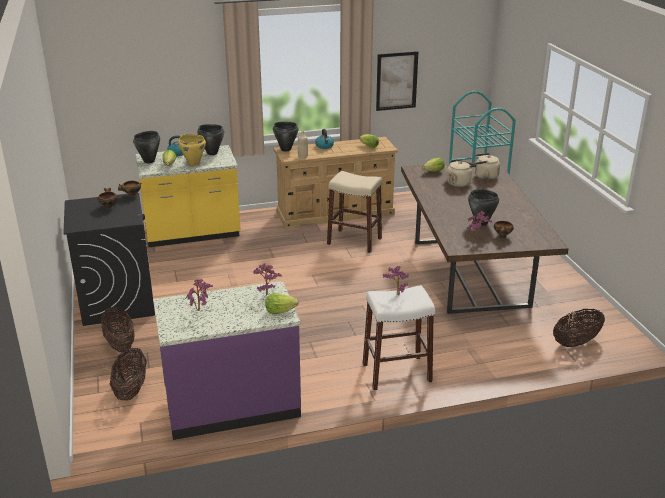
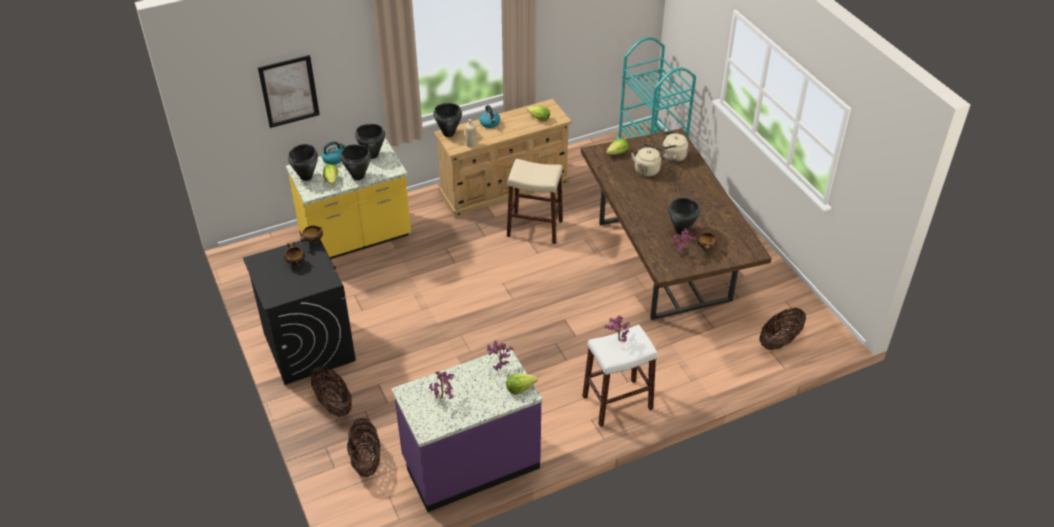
camera: 10 degrees left, 15 degrees up
(193, 164) = (358, 176): yellow cooking pot -> black cooking pot
(396, 81) = (561, 37): picture -> picture (289, 91)

